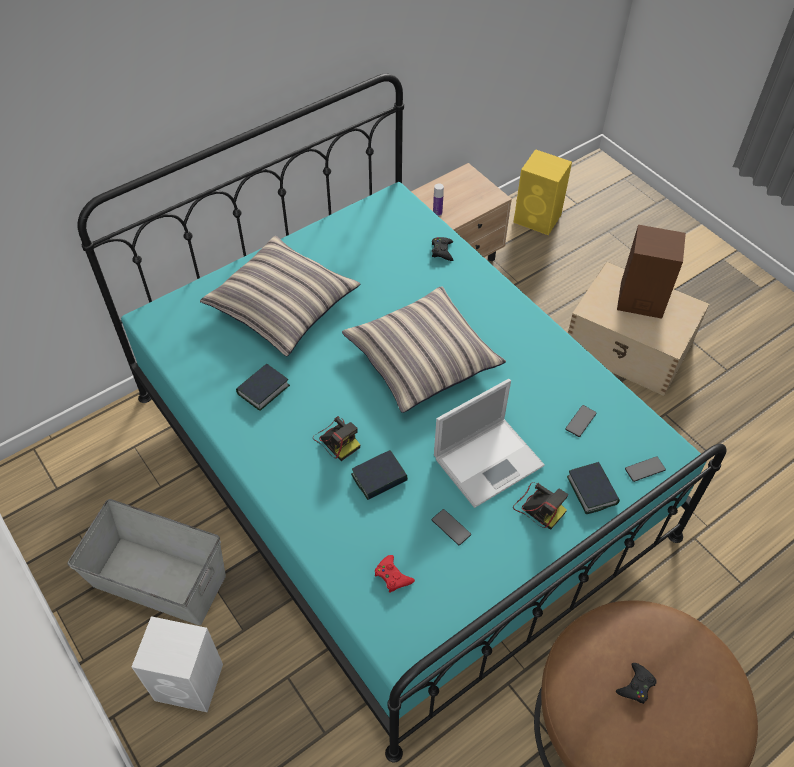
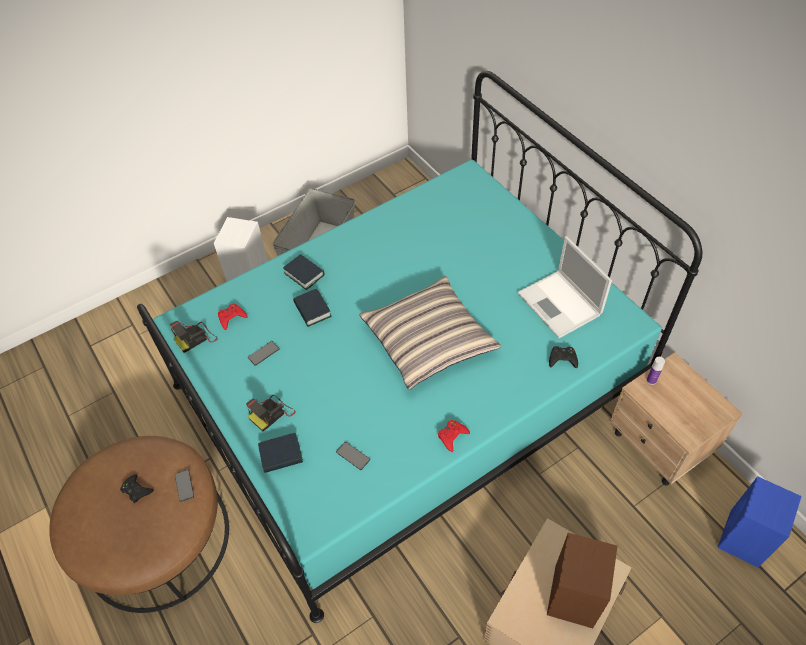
camera: 95 degrees right, 0 degrees up
(263, 390) = (399, 240): book -> book (304, 274)
(282, 305) = (486, 246): pillow -> none
(337, 440) = (350, 284): camera -> camera (196, 338)
(490, 460) = (320, 382): laptop -> laptop (560, 305)
(538, 219) = (743, 539): yellow speaker -> blue speaker
(543, 338) = (452, 436): none -> red game controller
(645, 469) = (296, 502): phone -> phone (184, 485)

